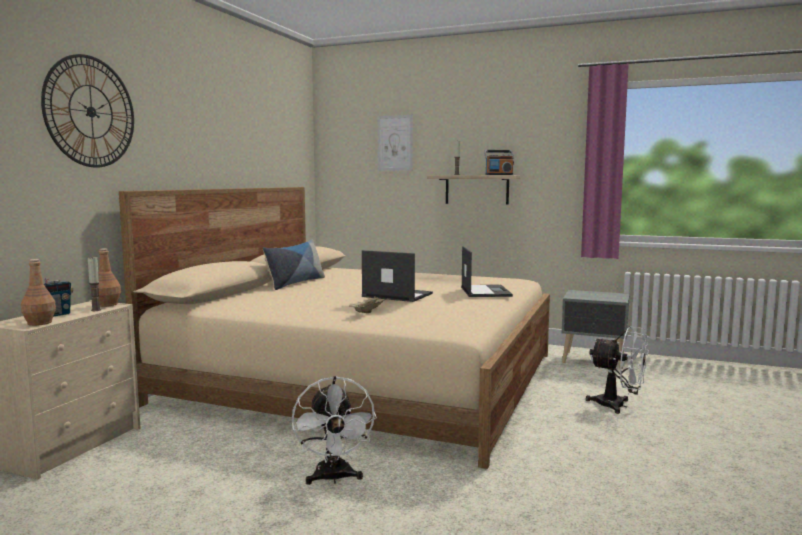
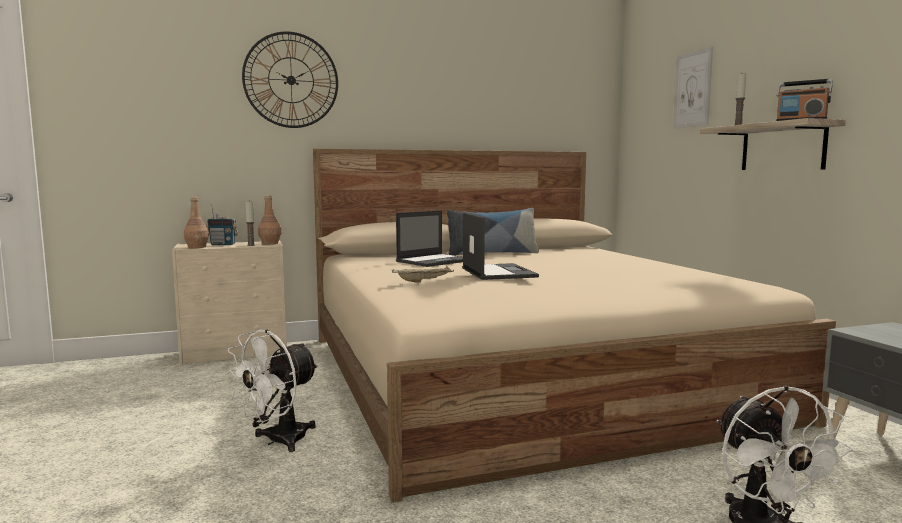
camera: 50 degrees right, 0 degrees up
(485, 291) = (632, 288): laptop -> laptop (434, 261)

